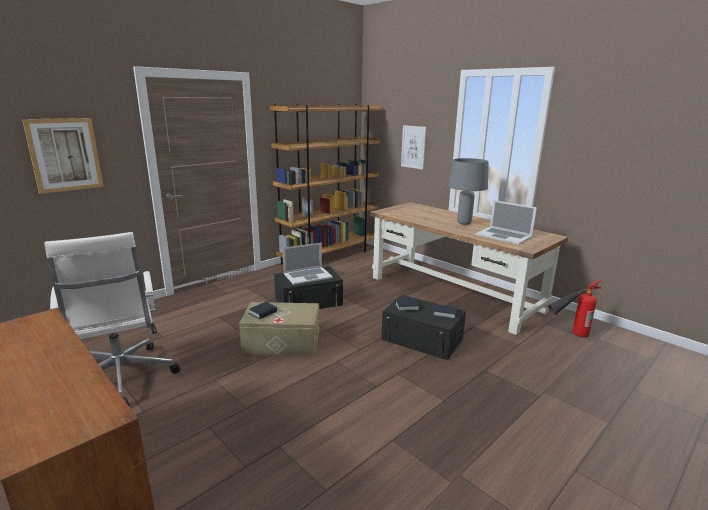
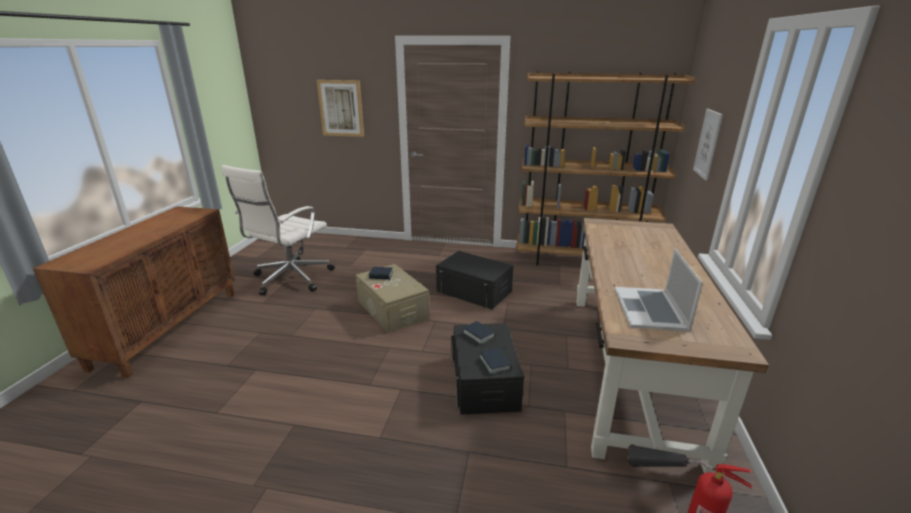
camera: 55 degrees right, 5 degrees up
(307, 275) = (475, 264): laptop -> none
(464, 223) = (651, 272): grey table lamp -> none

